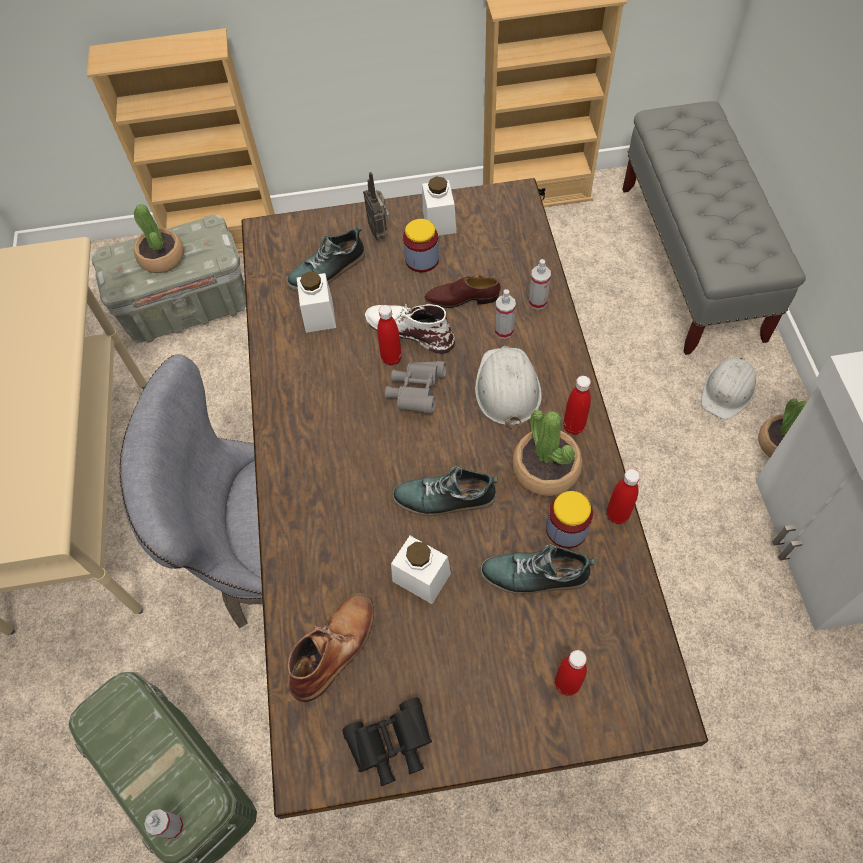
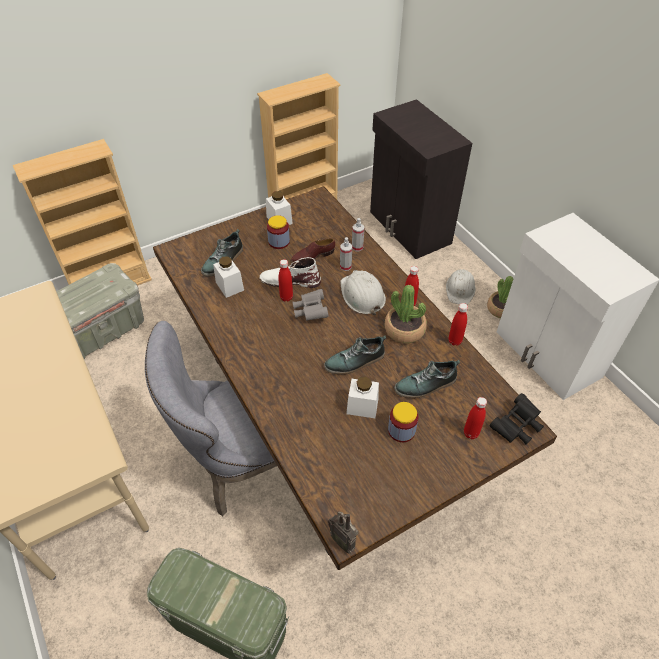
camera: 25 degrees left, 10 degrees down
(162, 258) = (84, 296): potted plant -> none
(172, 826) = (252, 628): spray bottle -> none
(335, 647) = (329, 460): brown boot -> none
(380, 232) = (246, 233): radio -> radio (343, 540)
(391, 746) = (389, 500): black binoculars -> black binoculars (516, 426)
(566, 529) = (431, 356): jar -> jar (401, 430)
(690, 262) = (409, 228): grey bench -> black cabinet

